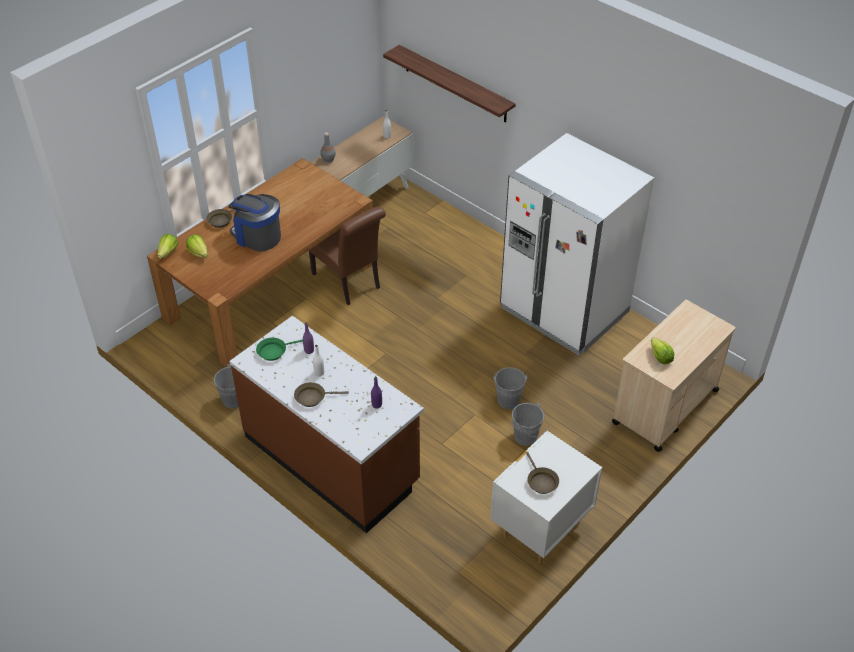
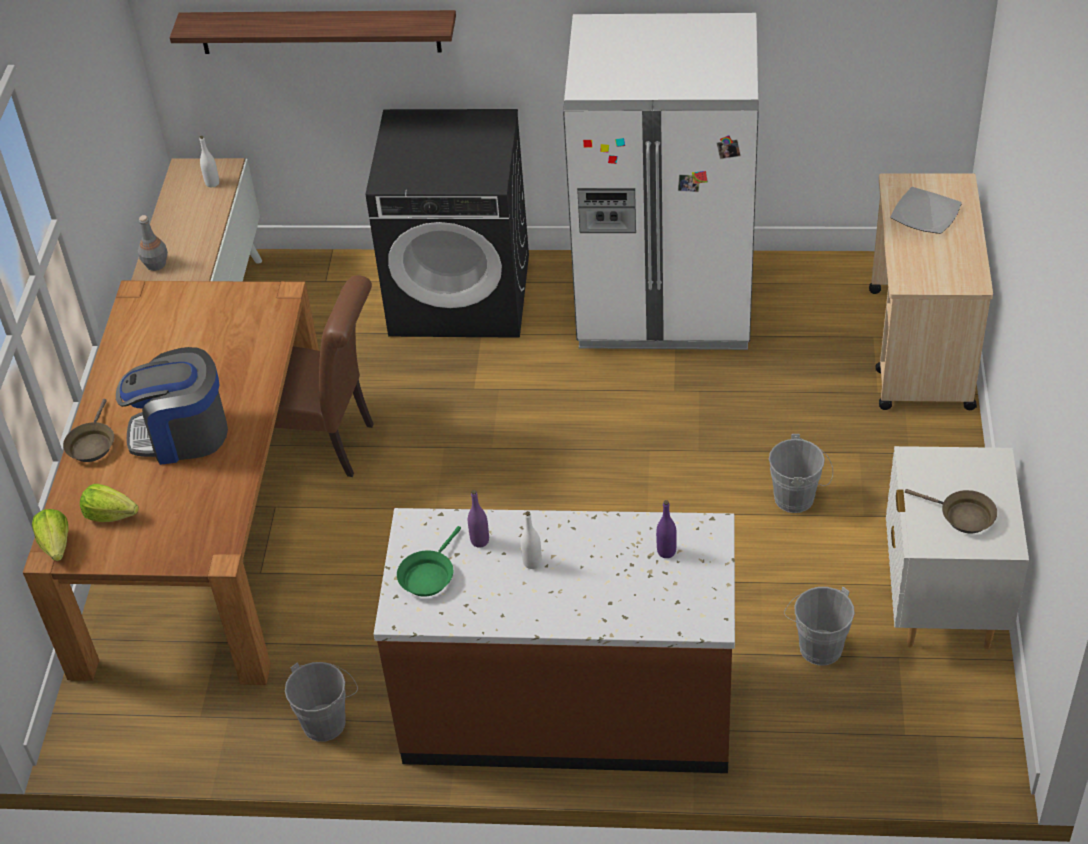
camera: 35 degrees left, 0 degrees up
(313, 397) = (564, 602): brown frying pan -> none
(476, 252) = (461, 294): none -> black washing machine
(508, 398) = (717, 463): grey bucket -> grey bucket (817, 645)
(660, 357) = (932, 264): lettuce -> none
(685, 331) = (924, 214): none -> plate

